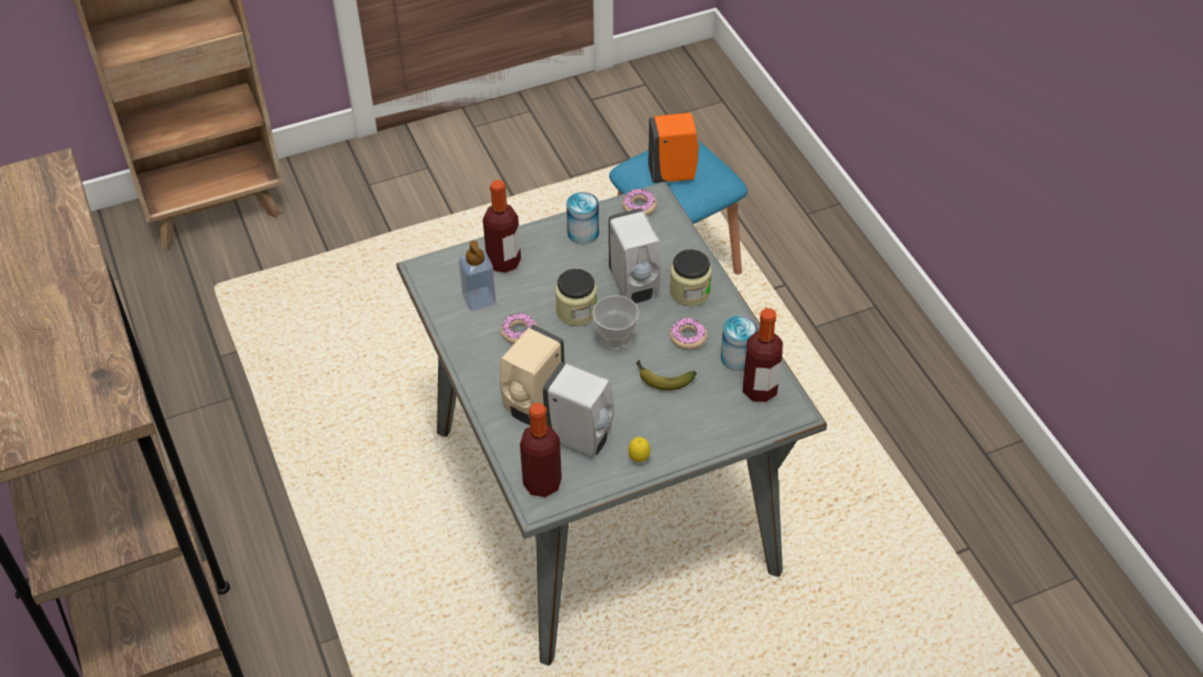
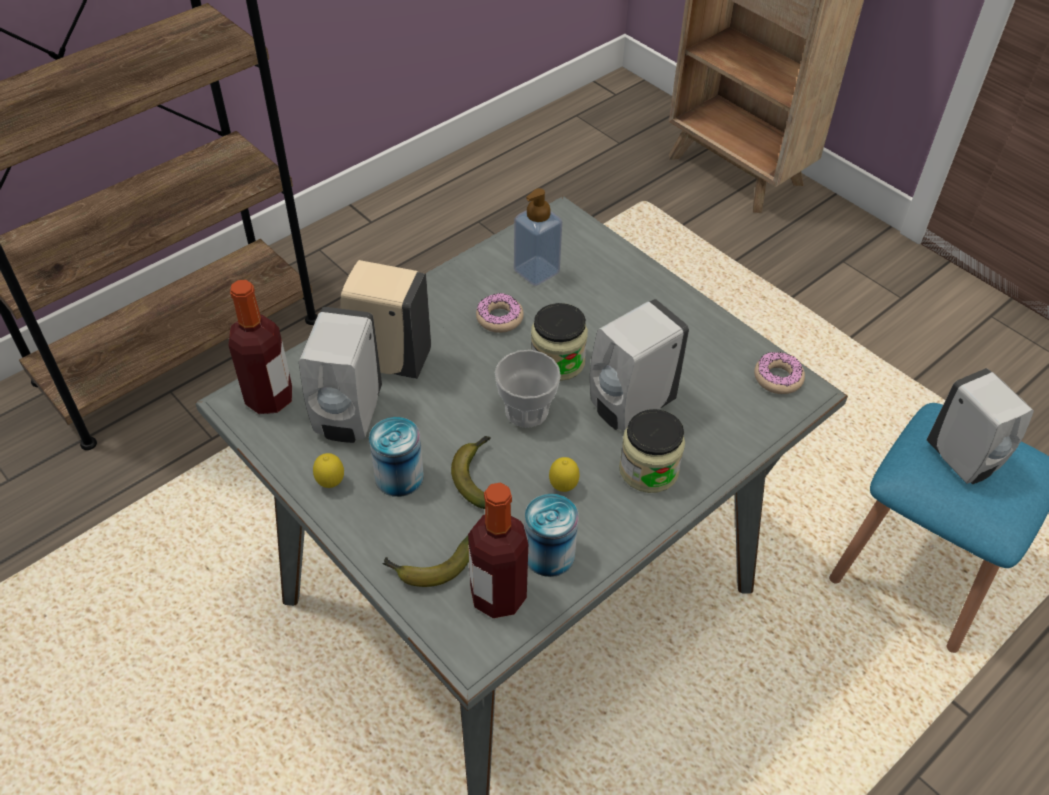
camera: 70 degrees right, 0 degrees up
(504, 262) = (606, 276): bottle -> none
(583, 233) = (696, 334): can -> can (399, 476)
(674, 174) = (963, 461): orange soap dispenser -> white soap dispenser
(688, 337) = (563, 487): donut -> lemon
(727, 419) = (429, 568): none -> banana

